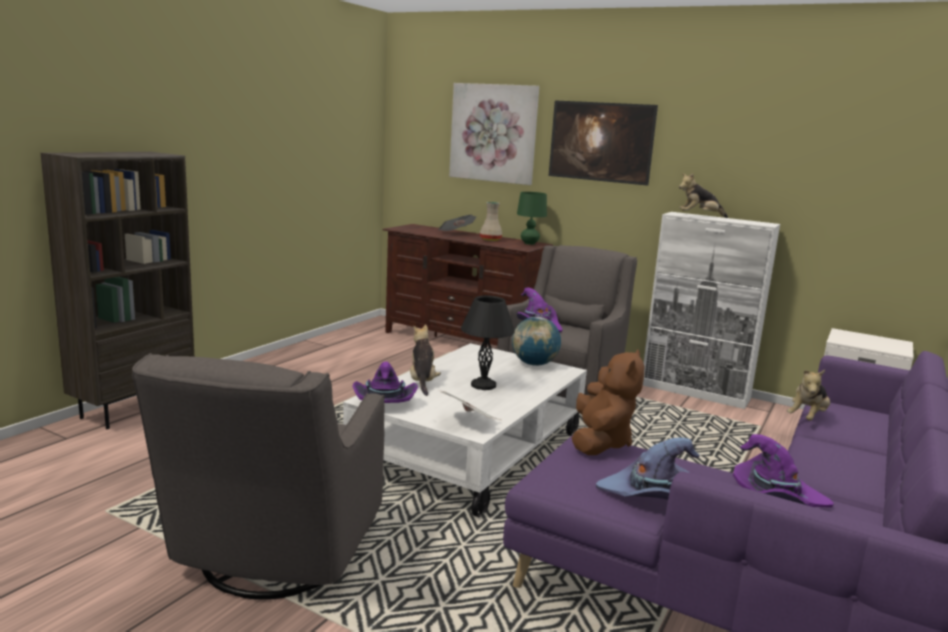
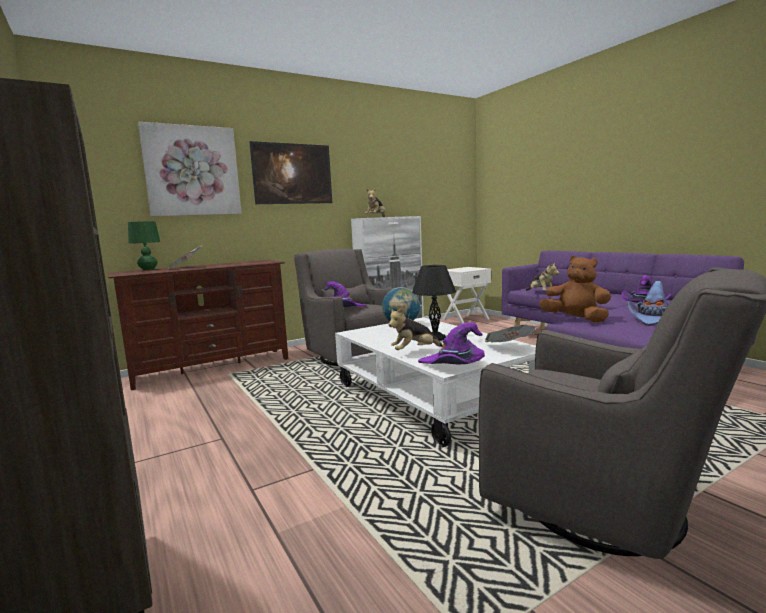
camera: 60 degrees left, 5 degrees down
(422, 382) = (414, 351): plush toy -> plush toy turned 45 degrees counterclockwise
(491, 240) = (230, 264): beige vase -> none
(529, 243) = (260, 261): green table lamp -> green table lamp (148, 269)

